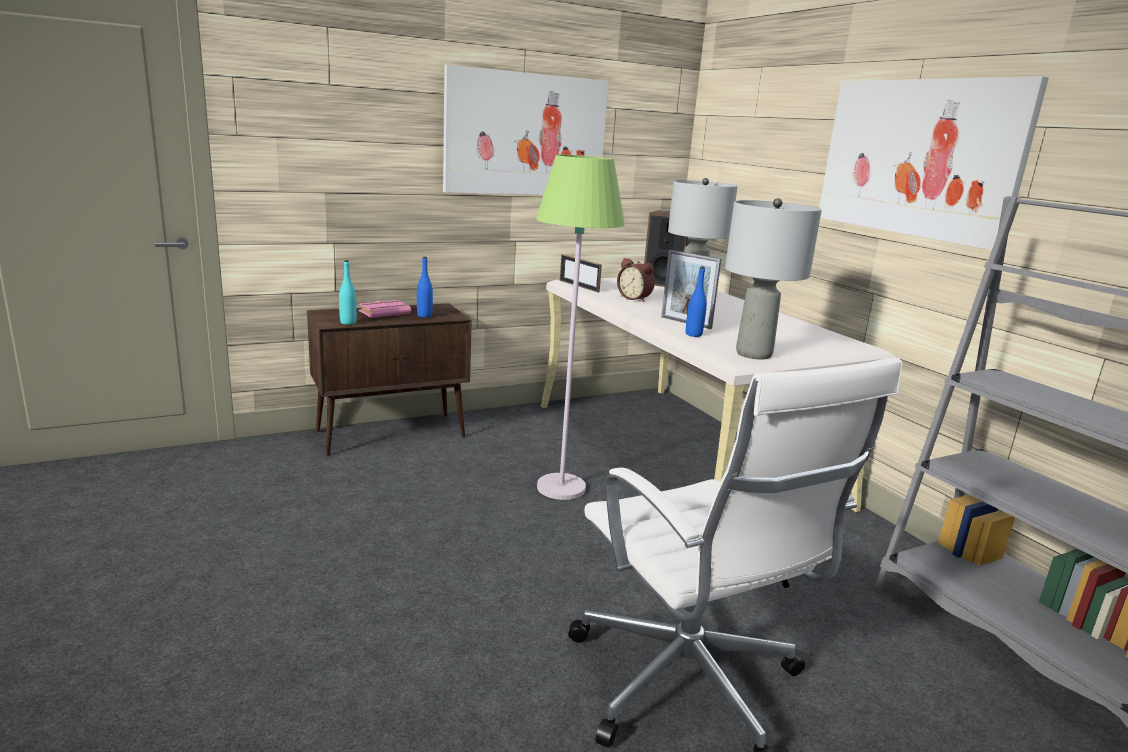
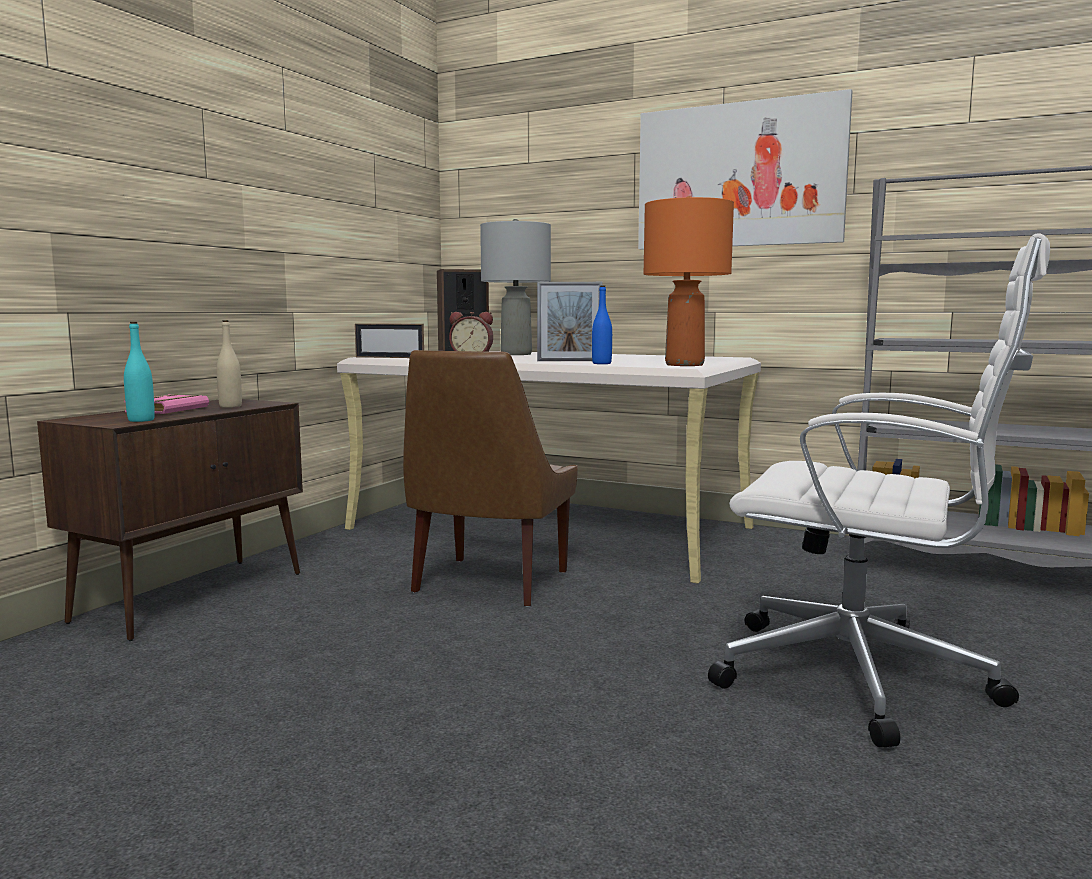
camera: 35 degrees left, 10 degrees down
(424, 315) = (230, 406): blue bottle -> beige bottle
(526, 134) = (294, 173): picture -> none
(560, 487) = (488, 583): green floor lamp -> brown chair
(753, 354) = (685, 365): grey table lamp -> orange table lamp

